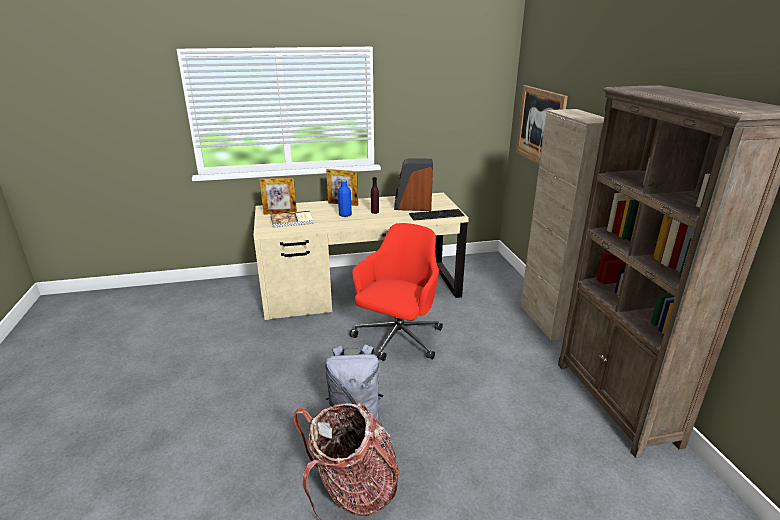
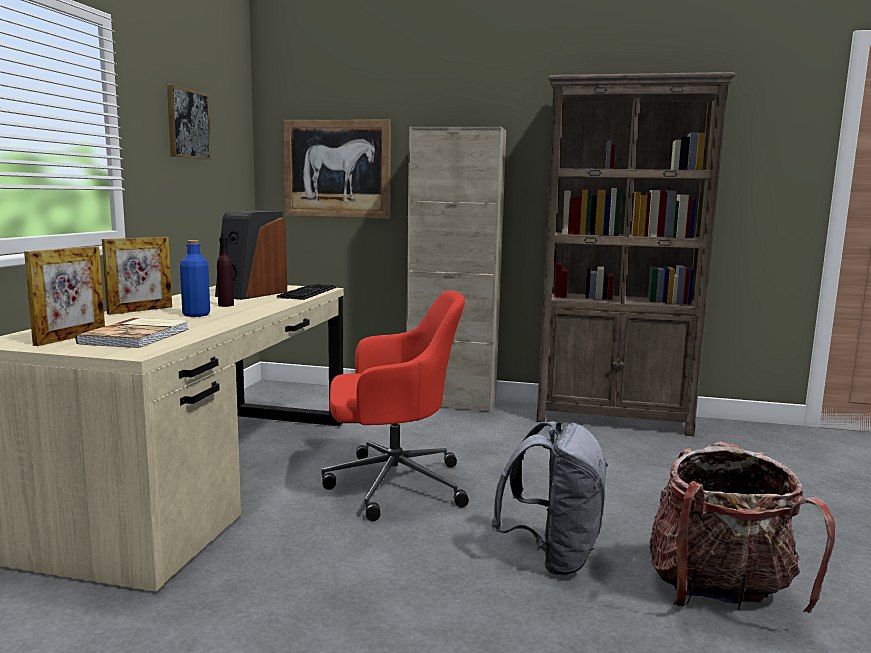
camera: 65 degrees left, 15 degrees down
(397, 339) = (392, 484): red office chair -> red office chair turned 120 degrees clockwise
(437, 95) = (188, 124): none -> picture

